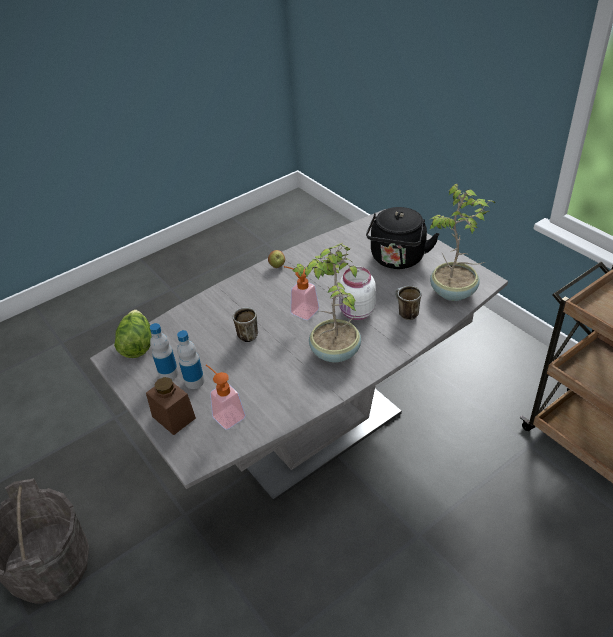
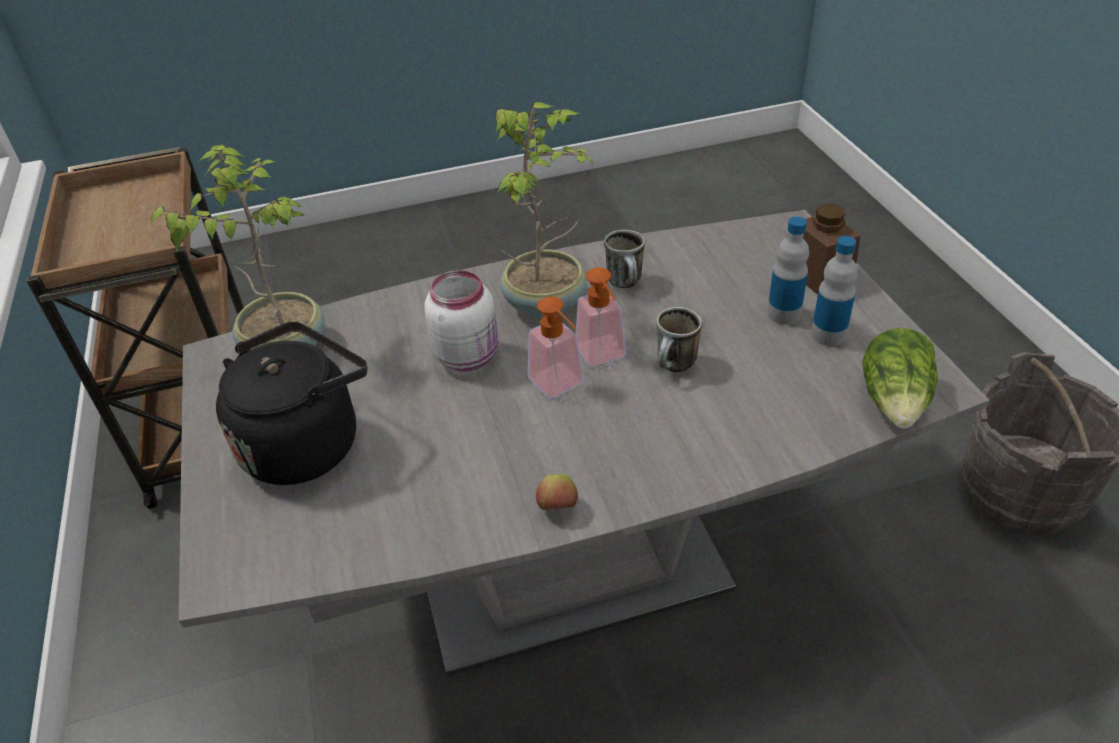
camera: 160 degrees left, 0 degrees up
(226, 414) = (740, 263): soap dispenser -> soap dispenser (603, 357)
(405, 313) = (394, 334): mug -> mug (627, 284)

